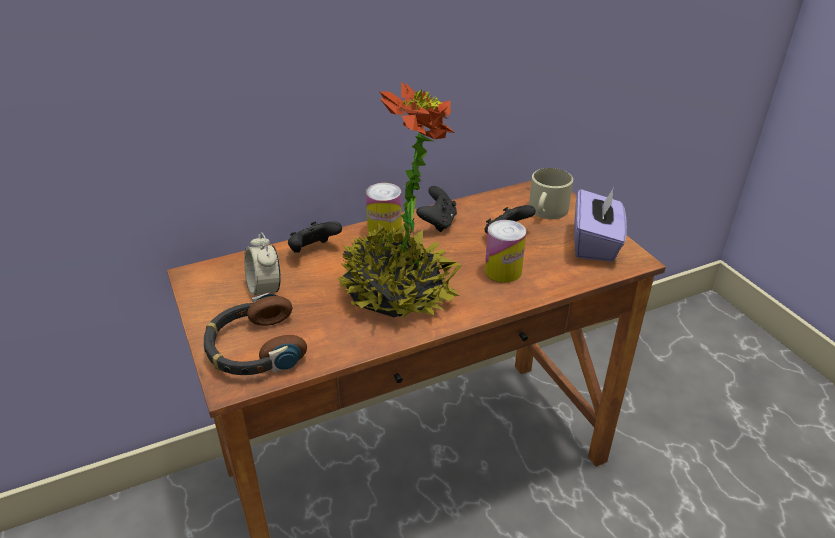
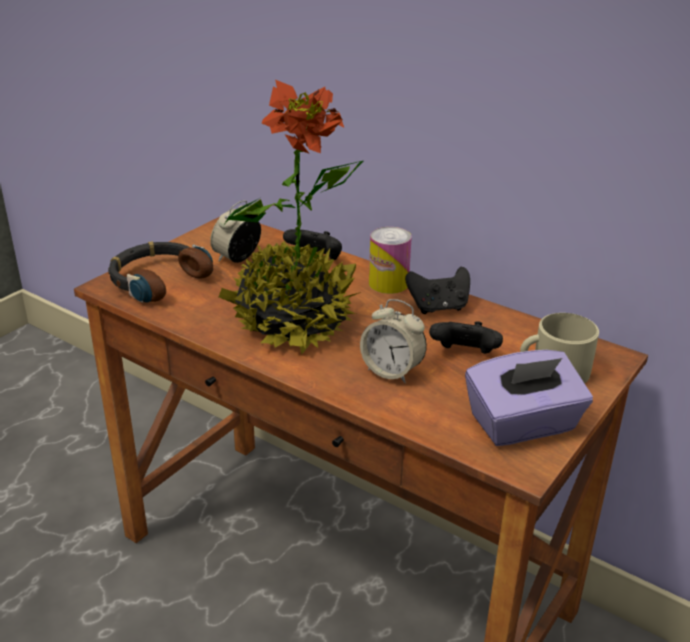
camera: 60 degrees right, 5 degrees down
(503, 271) = (392, 371): can -> alarm clock

